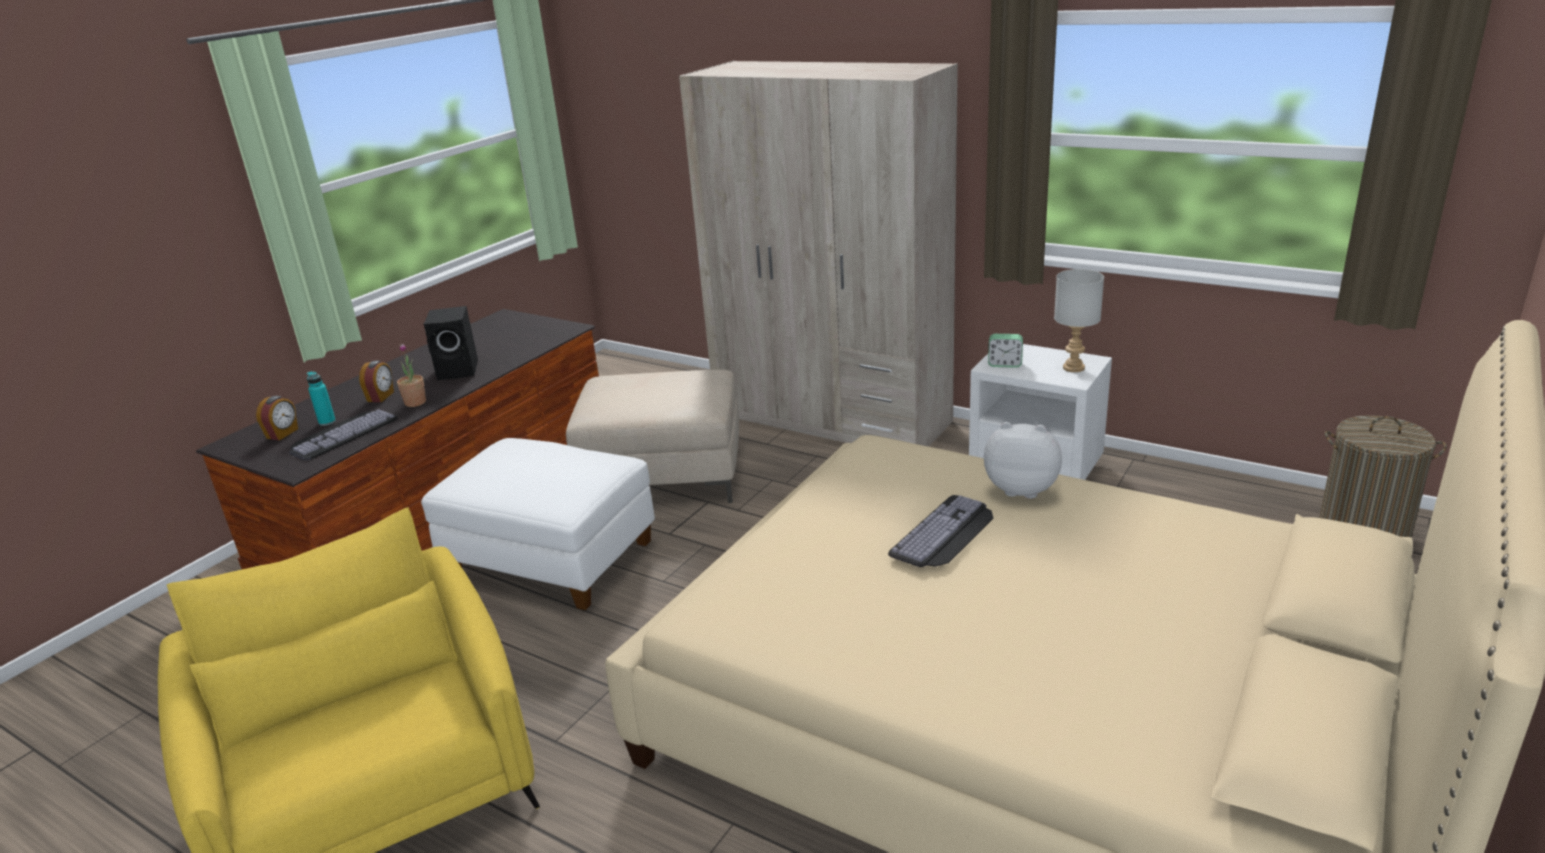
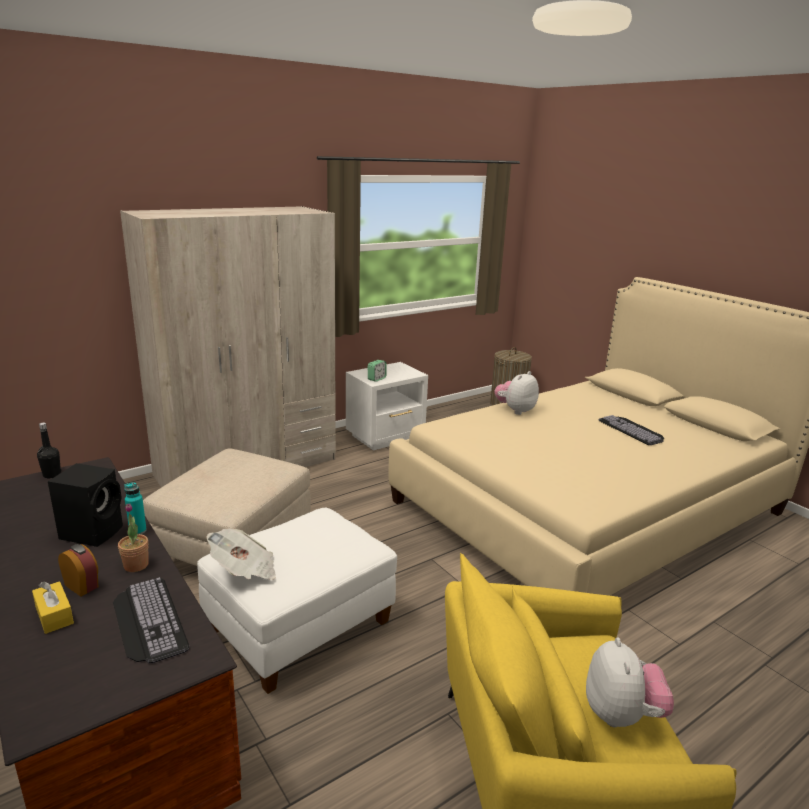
camera: 70 degrees left, 5 degrees down
(283, 433) = (78, 668): alarm clock -> none
(323, 746) = (621, 715): none -> plush toy
(327, 422) = (96, 630): turquoise bottle -> turquoise bottle (138, 531)
(342, 403) = (54, 615): none -> yellow tissue box
(482, 459) = (244, 570): none -> newspaper
(544, 322) = (52, 475): none -> black bottle
(946, 533) = (547, 433): keyboard -> keyboard (633, 430)
(1074, 368) = (402, 370): grey table lamp -> none

